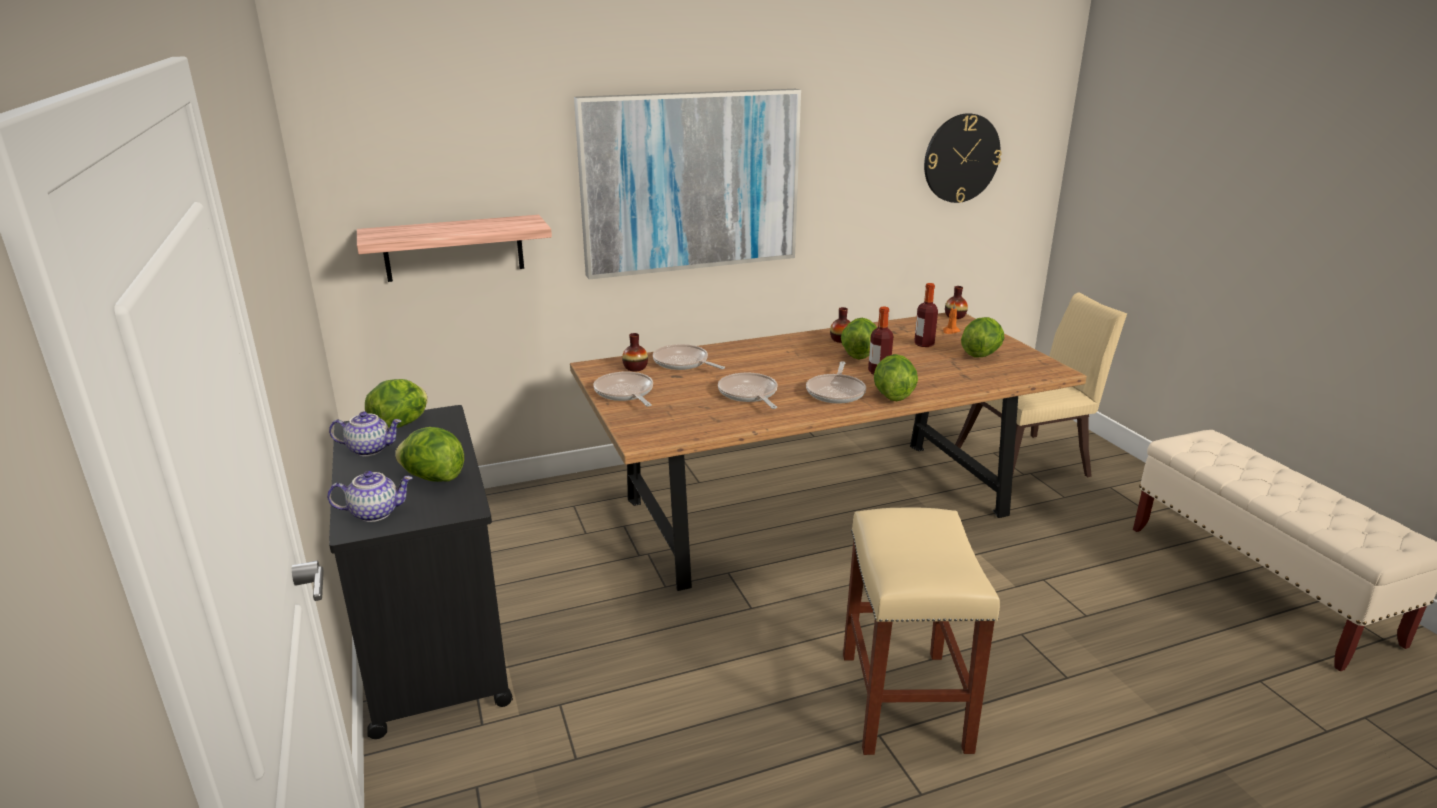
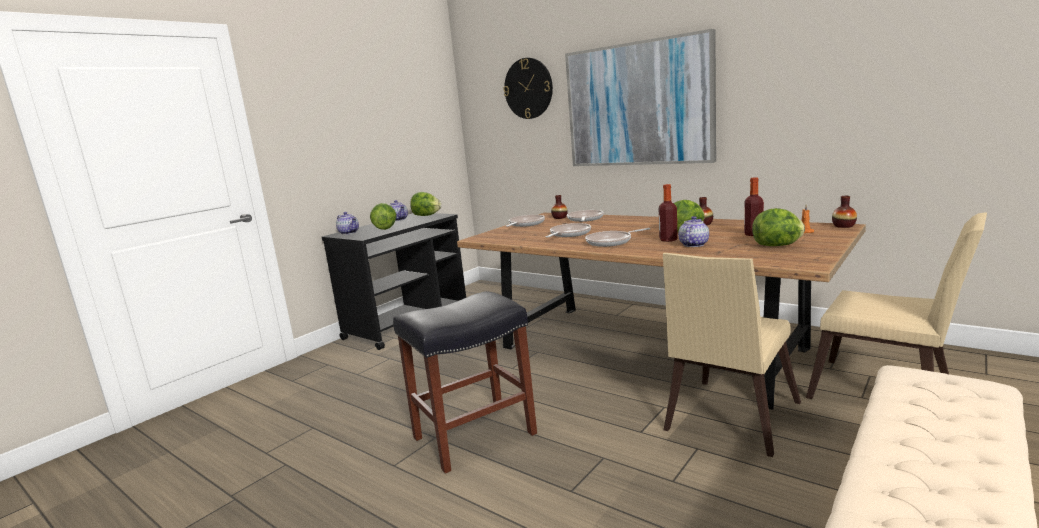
camera: 60 degrees right, 10 degrees down
(454, 248) = (516, 143): shelf -> none
(892, 396) = (634, 249): lettuce -> none
(902, 699) = (475, 435): beige stool -> black stool
(919, 372) = (693, 245): none -> teapot
(961, 158) = (903, 75): wall clock -> wall clock (528, 88)
(1008, 542) = (727, 420): none -> beige chair

